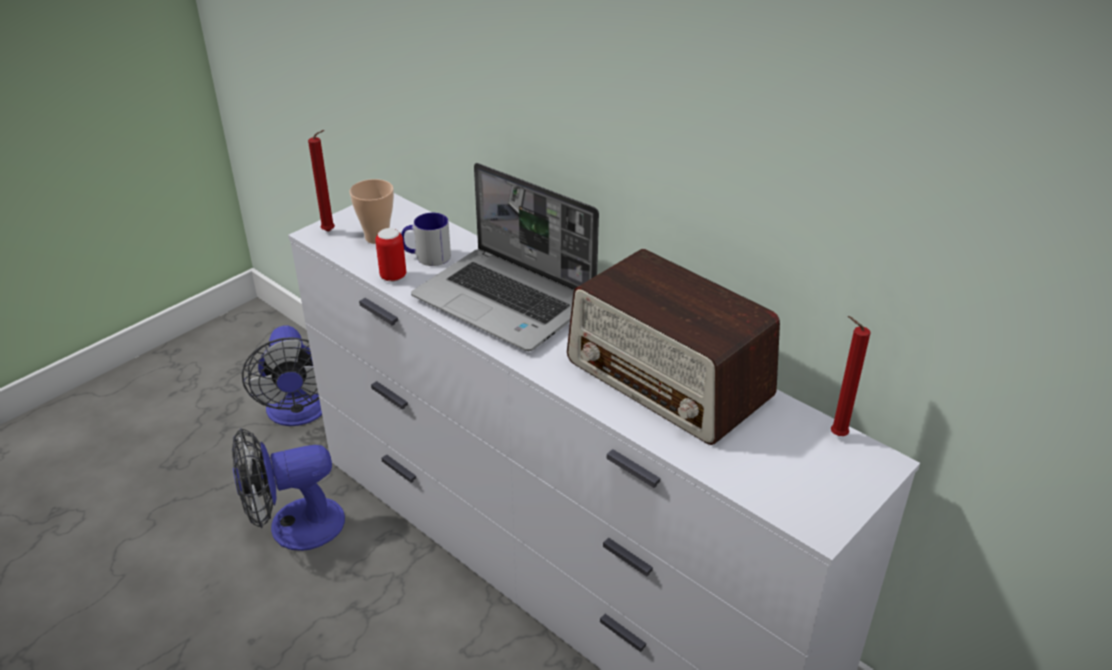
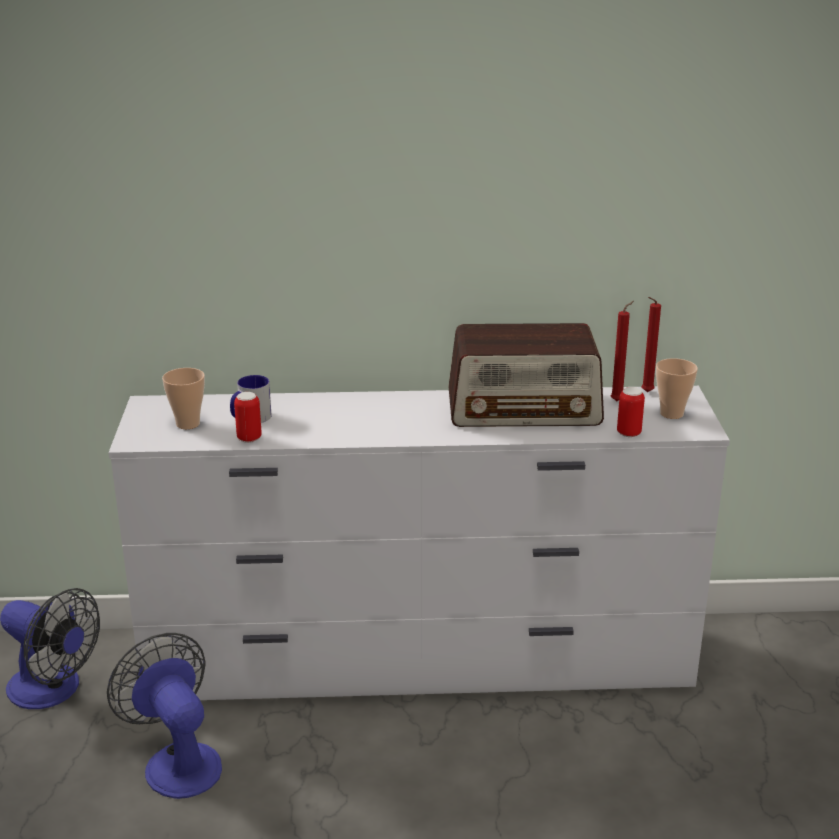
camera: 45 degrees left, 10 degrees down
(293, 527) = (177, 761): fan -> fan turned 120 degrees clockwise
(330, 232) = (142, 436): red candle -> red candle (618, 401)
(507, 301) = (356, 417): laptop -> none
(726, 476) = (628, 433): none -> can
(819, 481) = (671, 414): none -> cup

